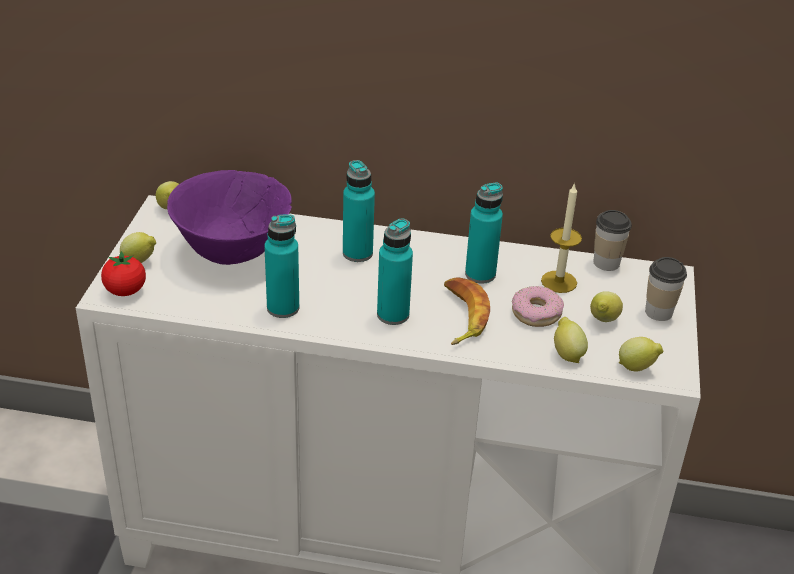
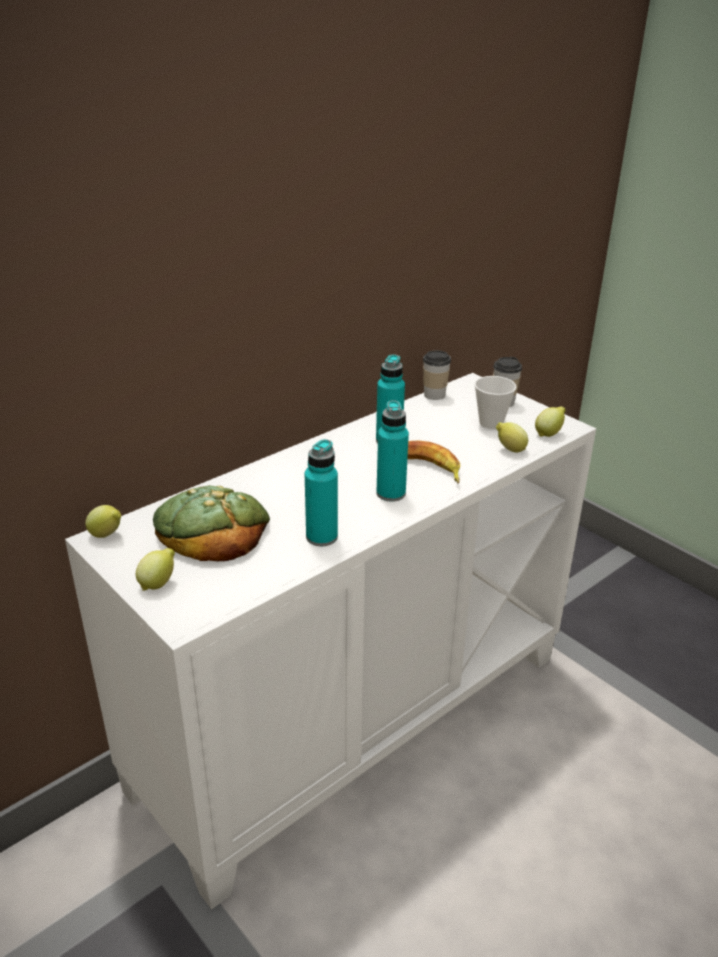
camera: 50 degrees left, 5 degrees down
(125, 291) = (190, 609): tomato -> none
(231, 250) = (212, 529): purple bowl -> bread
(357, 253) = (298, 475): turquoise bottle -> none
(536, 313) = (456, 440): donut -> none
(559, 282) = (433, 418): candle -> none
(603, 321) = (491, 423): lemon -> cup

